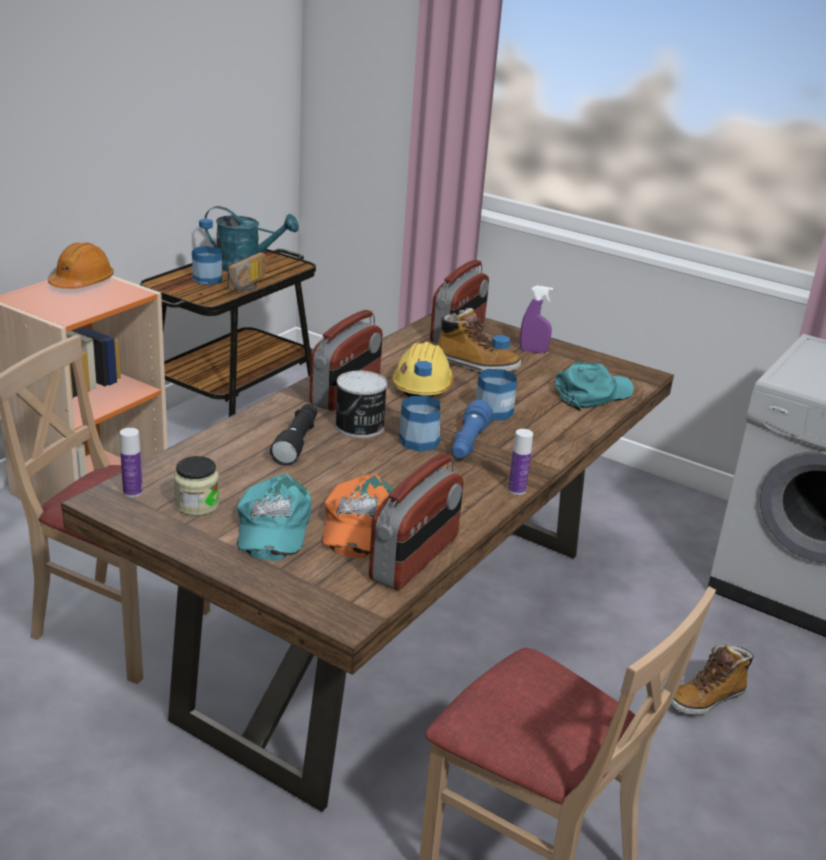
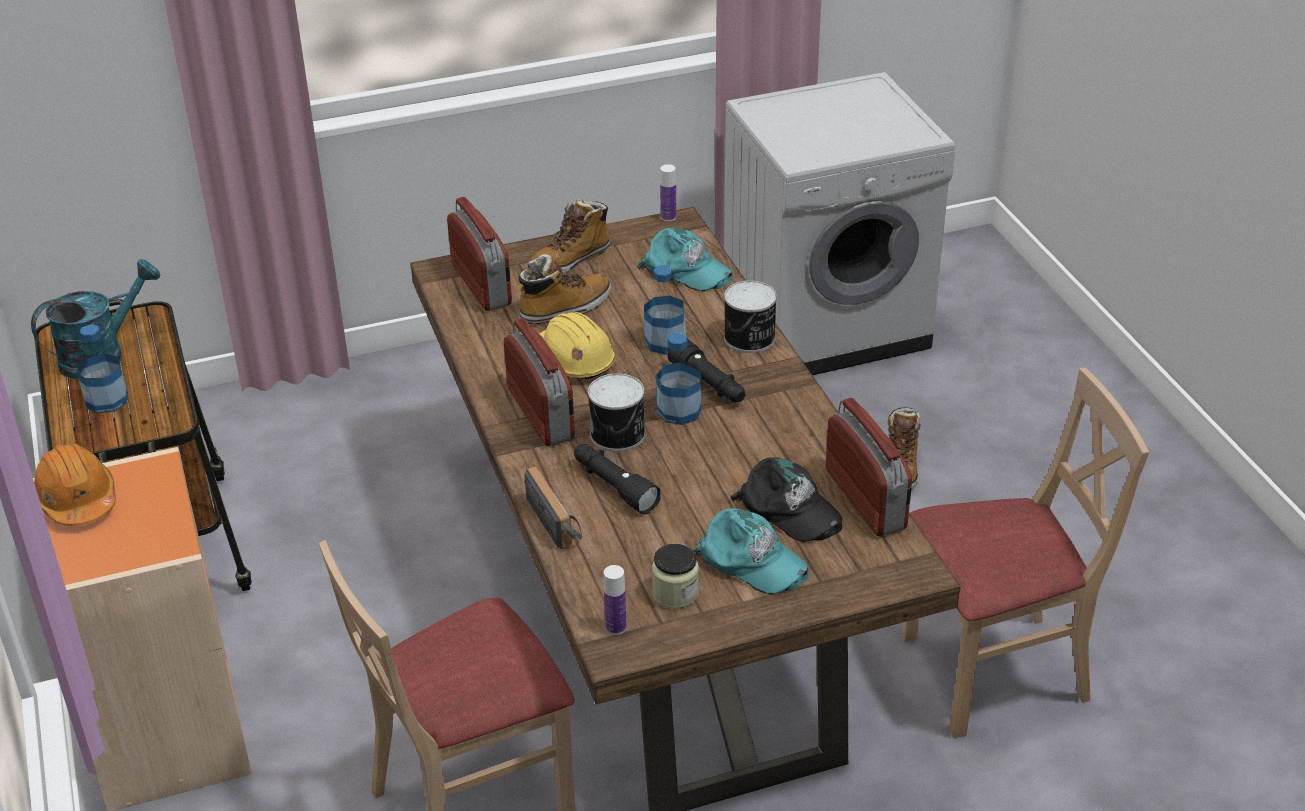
camera: 50 degrees left, 10 degrees up
(250, 285) = (167, 373): radio -> radio (558, 521)
(357, 525) = (789, 509): orange cap -> black cap
(468, 443) = (708, 384): blue flashlight -> black flashlight
(516, 490) = (809, 395): bottle -> bottle (668, 217)
(533, 351) = (570, 260): purple spray bottle -> boot
(550, 443) = (750, 338): none -> can
(592, 394) = (686, 270): turquoise cap -> turquoise cap turned 120 degrees clockwise

